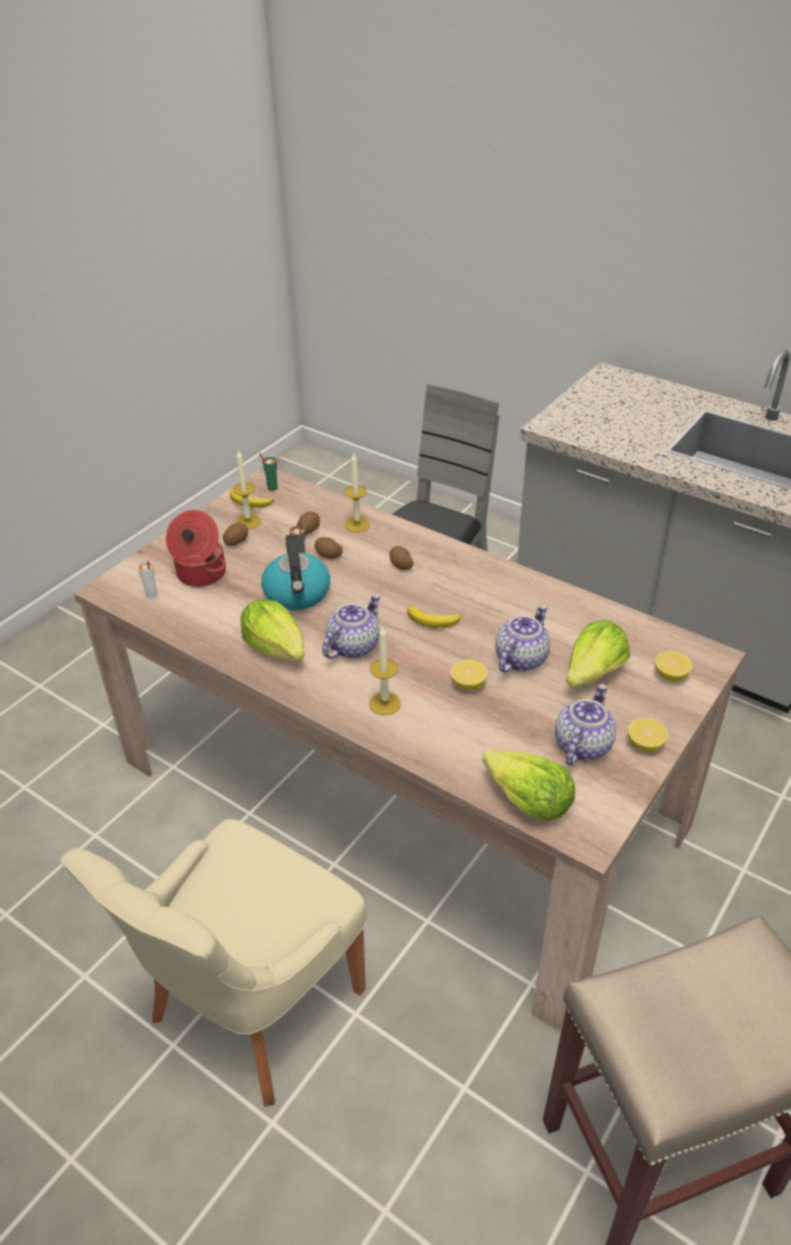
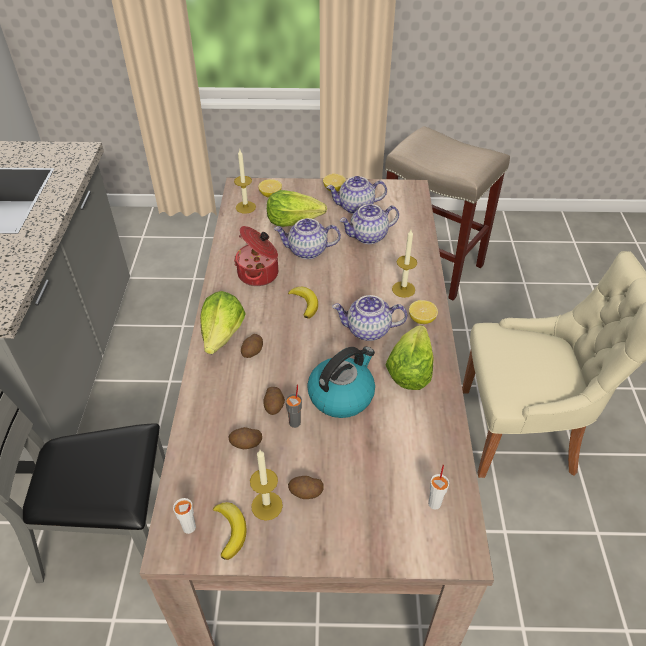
camera: 125 degrees left, 5 degrees up
(200, 574) = (375, 485): cooking pot -> cooking pot (259, 274)
(272, 488) = (189, 527): green cup -> white cup
(357, 524) = (213, 411): candle -> candle (245, 207)
(468, 684) = (351, 262): lemon -> lemon (422, 319)
(506, 724) = (368, 236): none -> teapot
(527, 801) = (413, 212): lettuce -> lettuce (222, 335)

